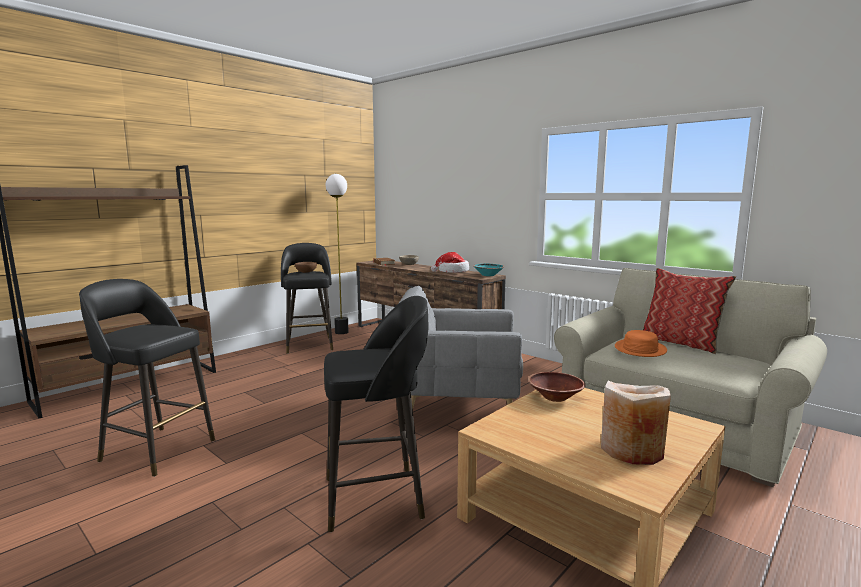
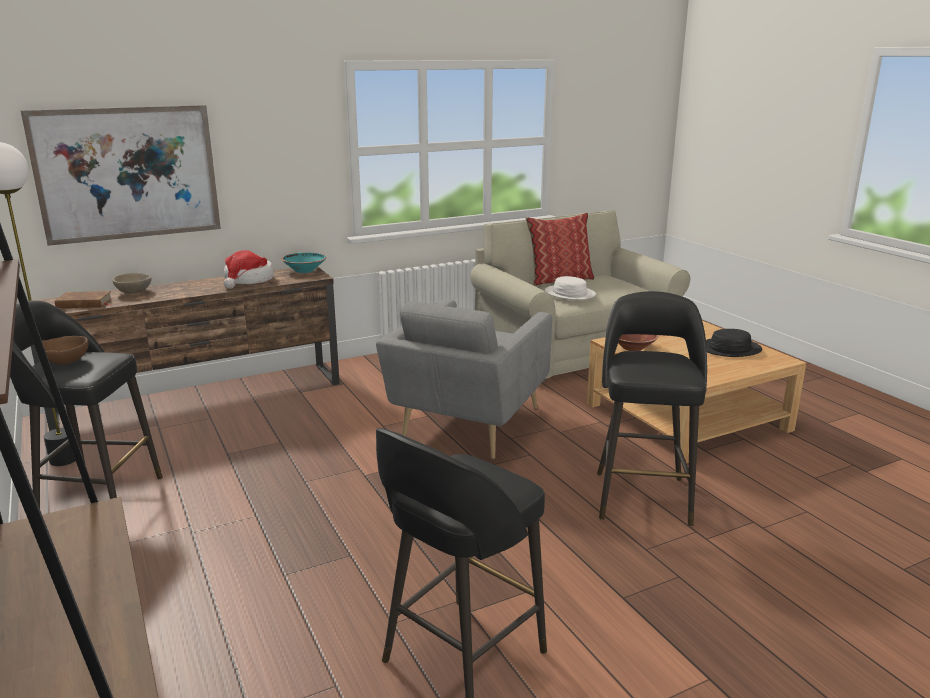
camera: 70 degrees left, 10 degrees up
(425, 201) = (128, 173): none -> picture
(631, 450) = (730, 349): beige vase -> black hat
(640, 349) = (569, 293): orange hat -> white hat

